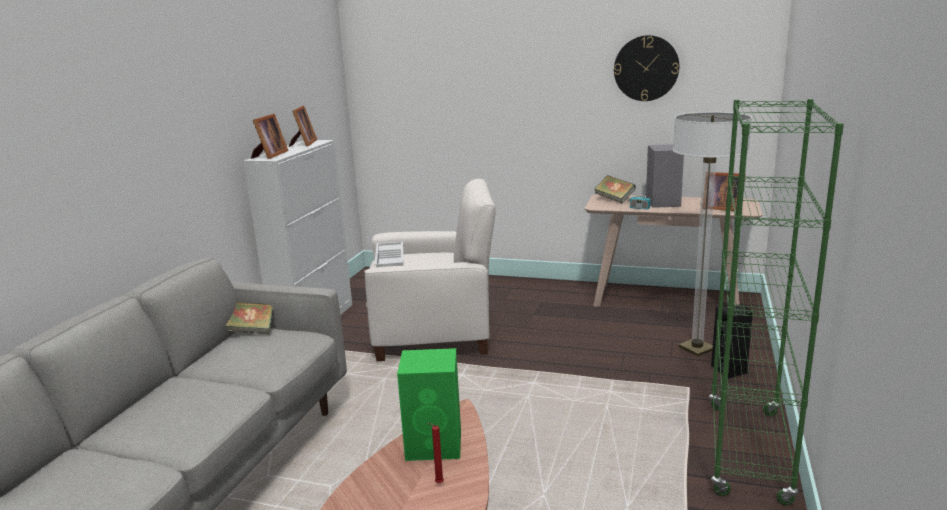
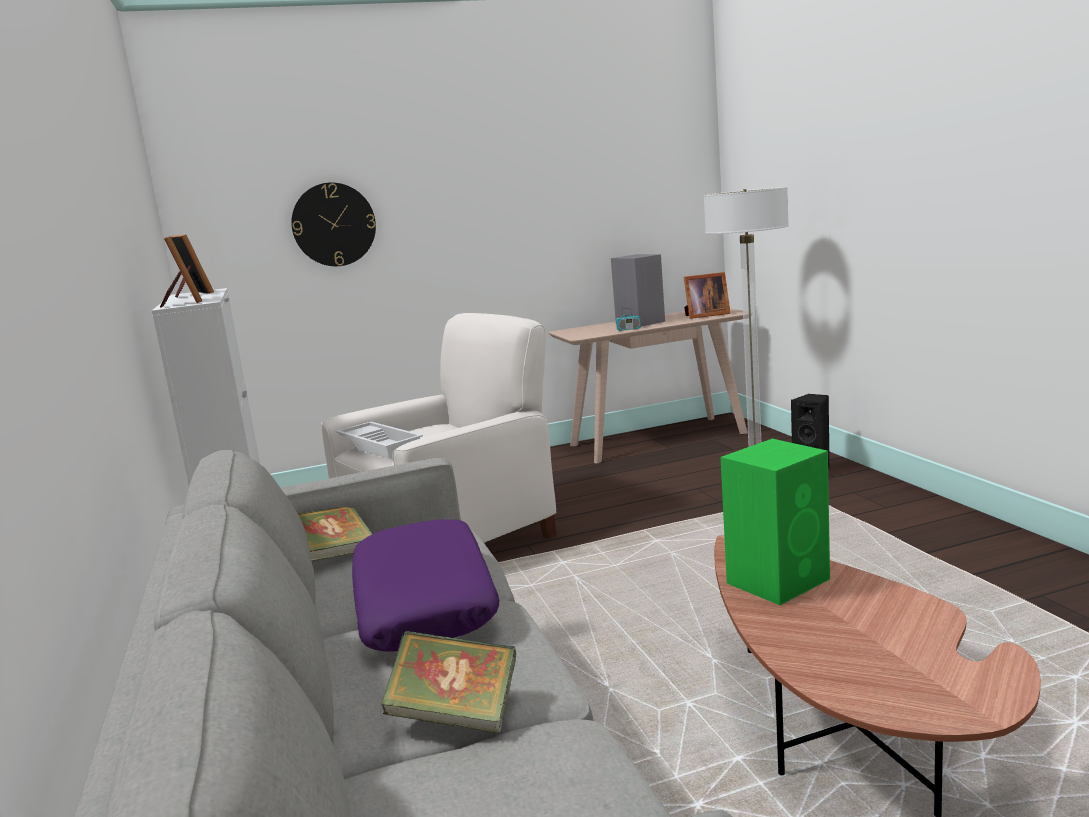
camera: 35 degrees left, 5 degrees down
(232, 377) = (426, 603): none -> purple pillow
(438, 483) = (859, 606): red candle -> none
(614, 199) = (584, 330): book -> book (455, 715)
(646, 68) = (586, 171): wall clock -> wall clock (334, 224)
(748, 452) = (936, 519): green bookcase -> none

